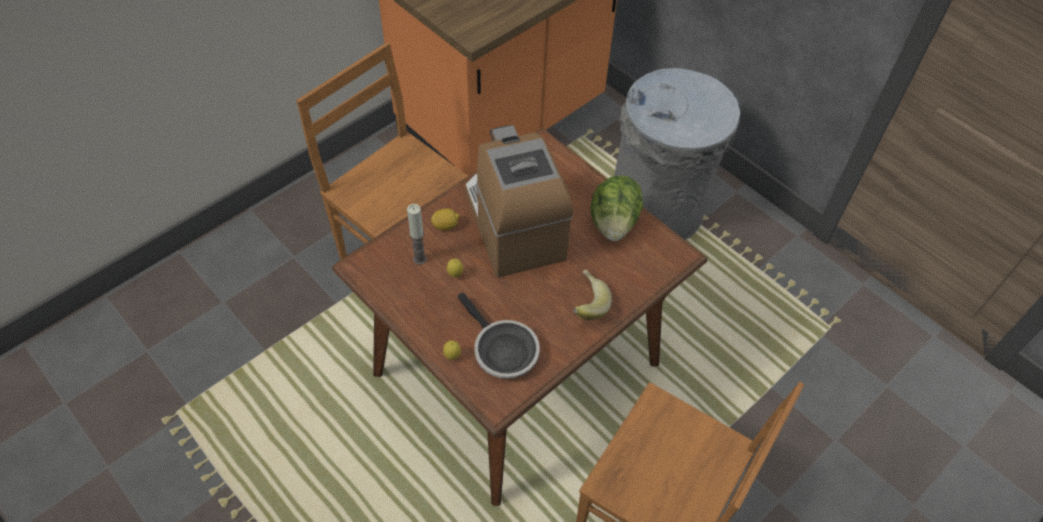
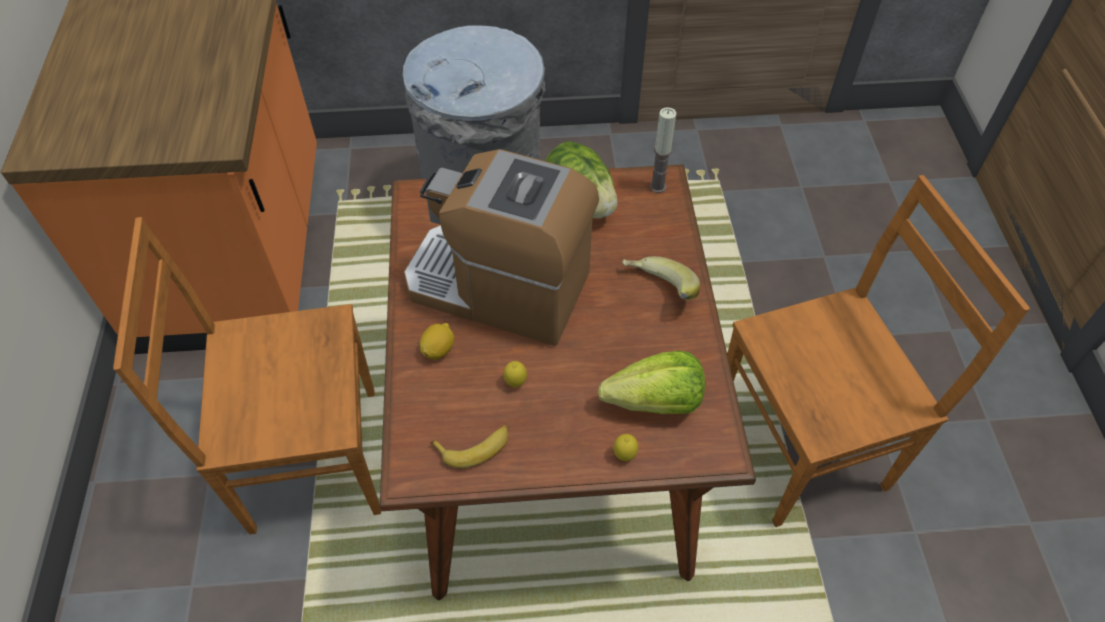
camera: 50 degrees left, 0 degrees up
(398, 282) = (474, 447): none -> banana
(419, 259) = (461, 404): candle -> candle (658, 186)
(502, 350) = (655, 402): frying pan -> lettuce

